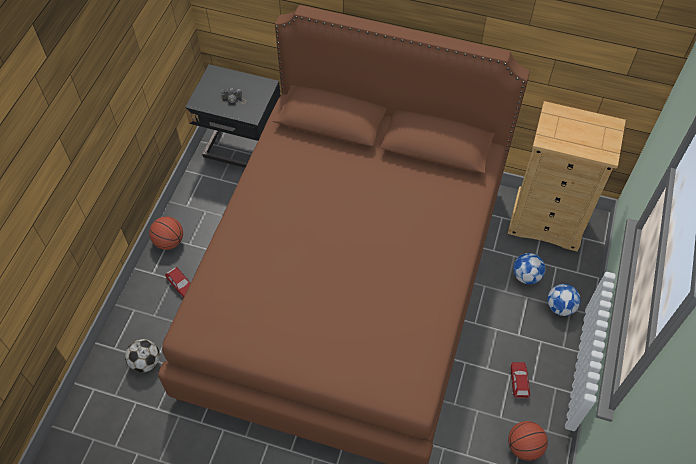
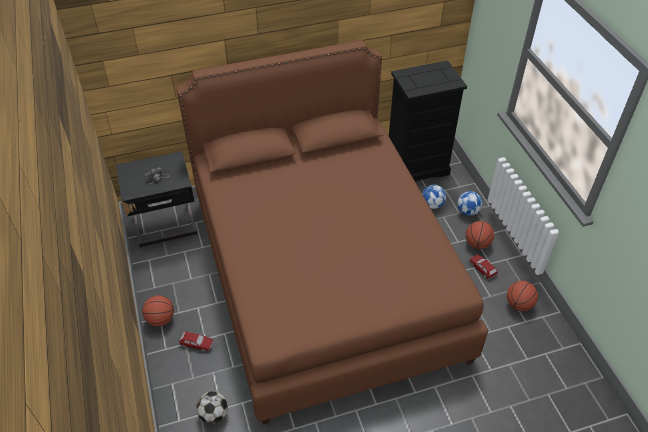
camera: 35 degrees left, 10 degrees down
(538, 350) = (477, 244): none -> basketball
(547, 221) = (416, 167): beige dresser -> black dresser

